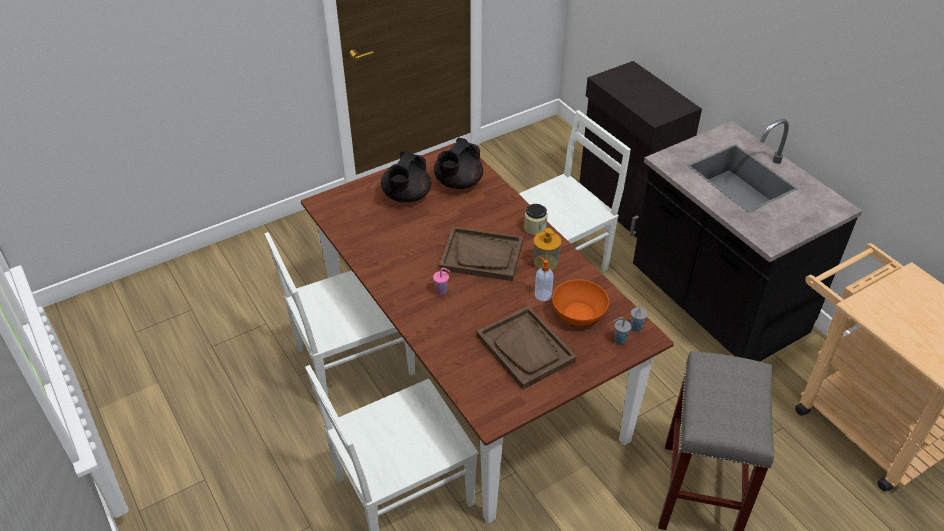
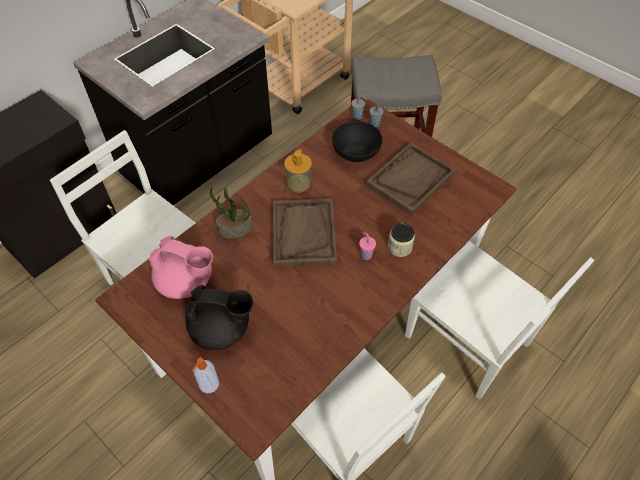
camera: 105 degrees left, 10 degrees up
(458, 183) = (186, 282): black teapot -> pink teapot
(502, 215) = (235, 229): none -> potted plant
(535, 228) = (249, 199): jar -> jar (399, 247)
(542, 295) = (342, 179): soap dispenser -> soap dispenser (208, 384)
(578, 314) = (356, 152): orange bowl -> black bowl

